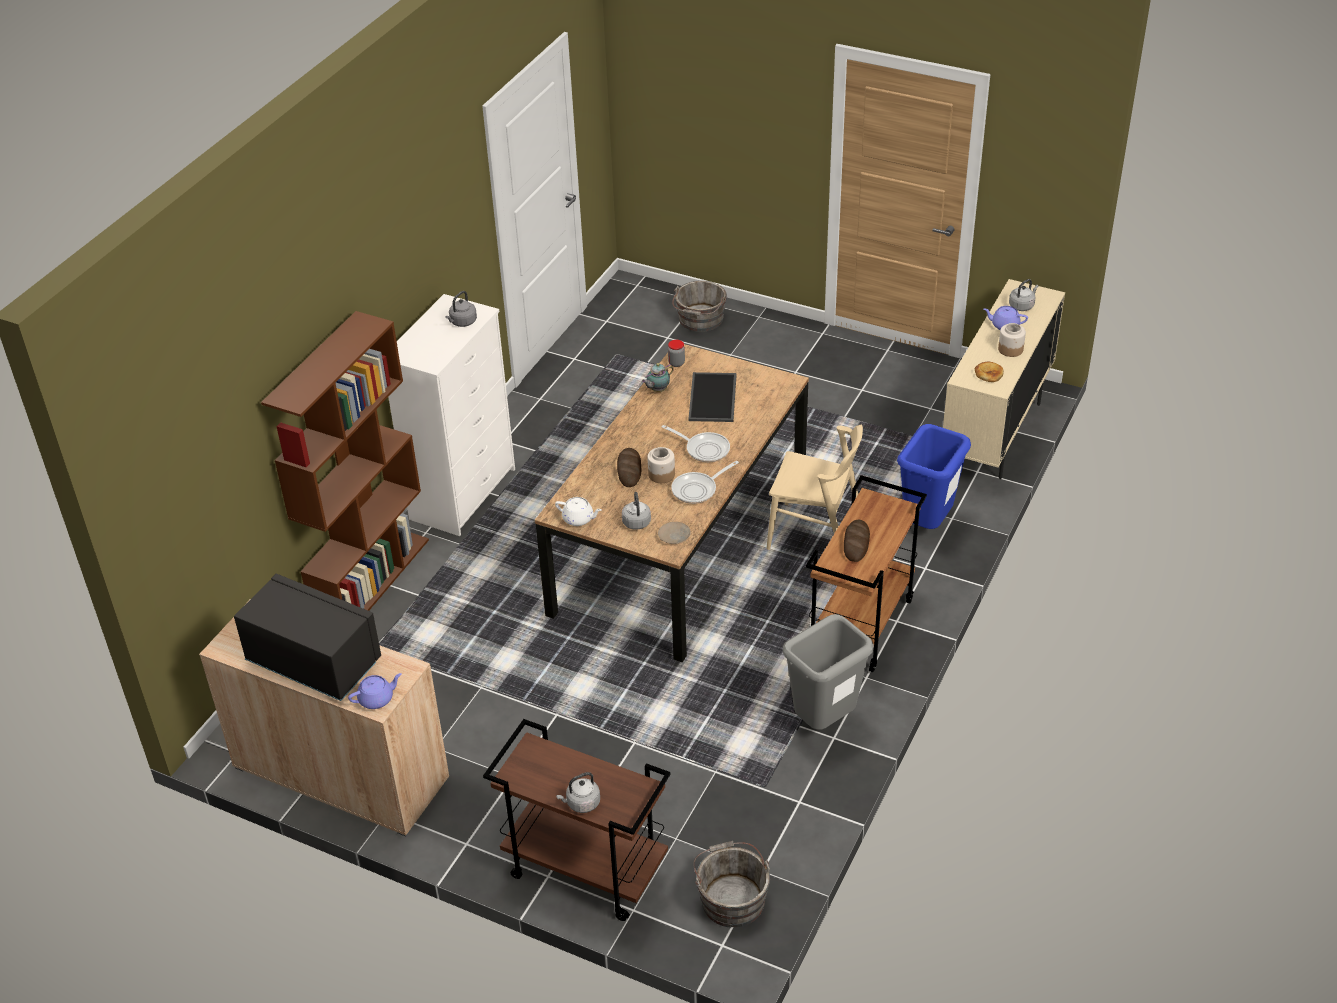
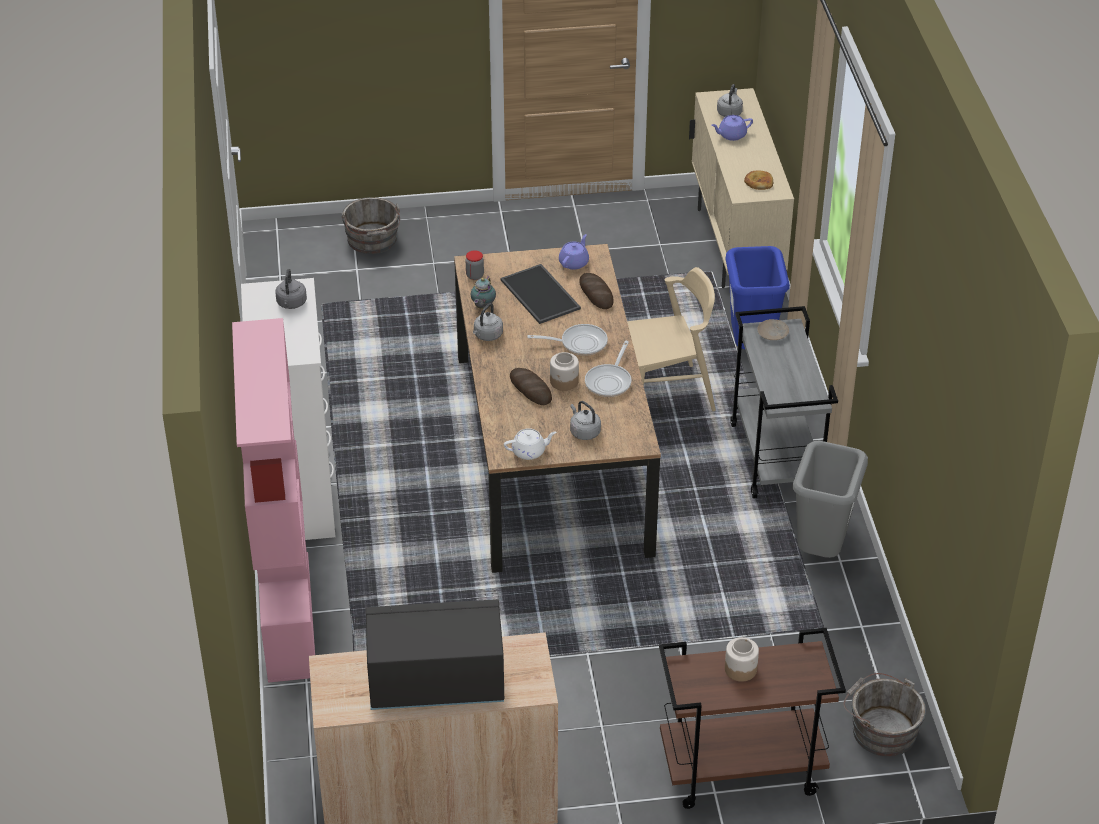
camera: 35 degrees left, 0 degrees up
(371, 579) = (287, 615): brown bookcase -> pink bookcase
(377, 699) = (530, 685): purple teapot -> purple teapot (574, 262)
(581, 803) = (771, 691): grey kettle -> grey kettle (487, 336)
(674, 536) = (631, 430): beige plate -> beige plate (773, 333)
(856, 543) = (780, 372): bread -> bread (596, 293)
(861, 627) = (776, 458): brown cart -> grey cart
(1010, 349) = (756, 154): jar -> jar (740, 669)

